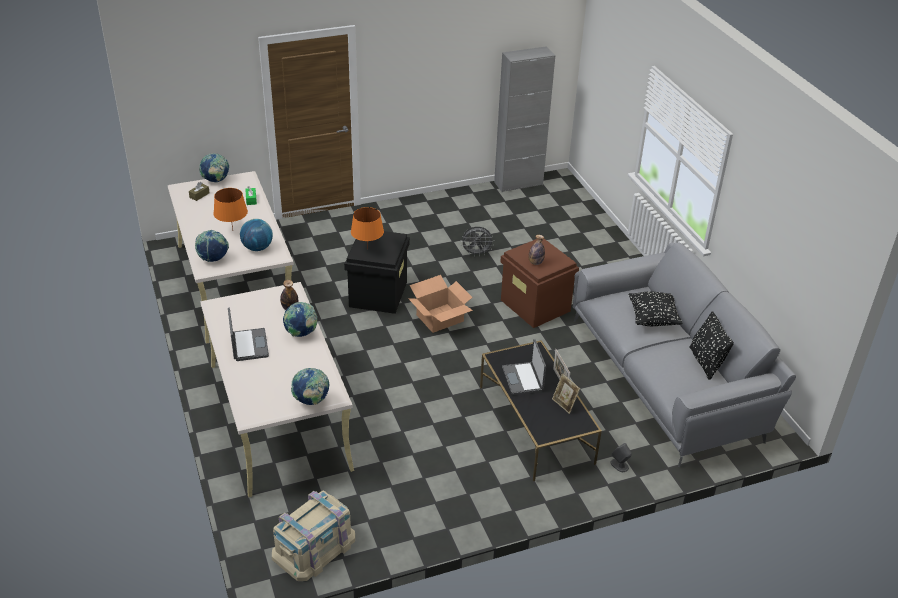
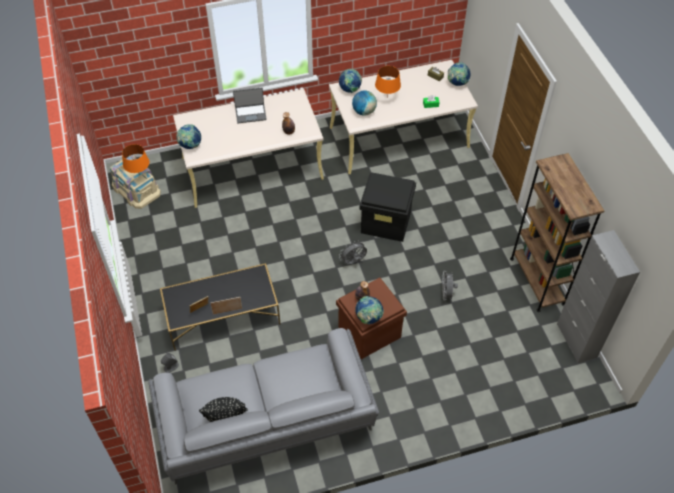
camera: 95 degrees right, 15 degrees up
(301, 333) = (260, 139): globe -> globe (368, 318)
(367, 249) = (382, 184): orange table lamp -> orange table lamp (139, 174)
(440, 318) = (353, 262): cardboard box -> grey fan
(452, 199) = (537, 281): none -> brown bookcase
(523, 379) = (232, 287): laptop -> none
(653, 319) = (287, 386): black pillow -> none

